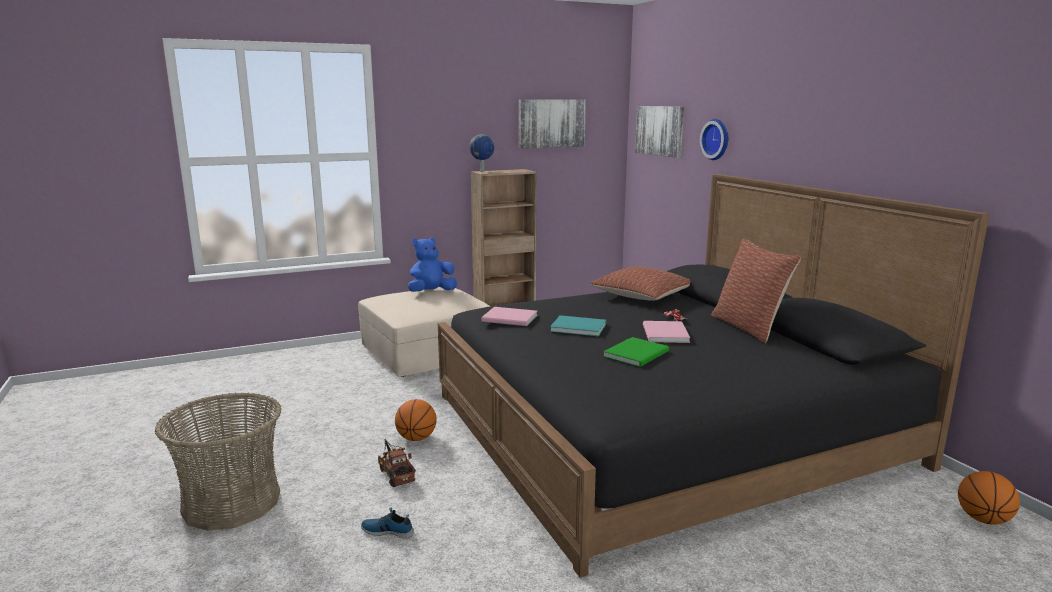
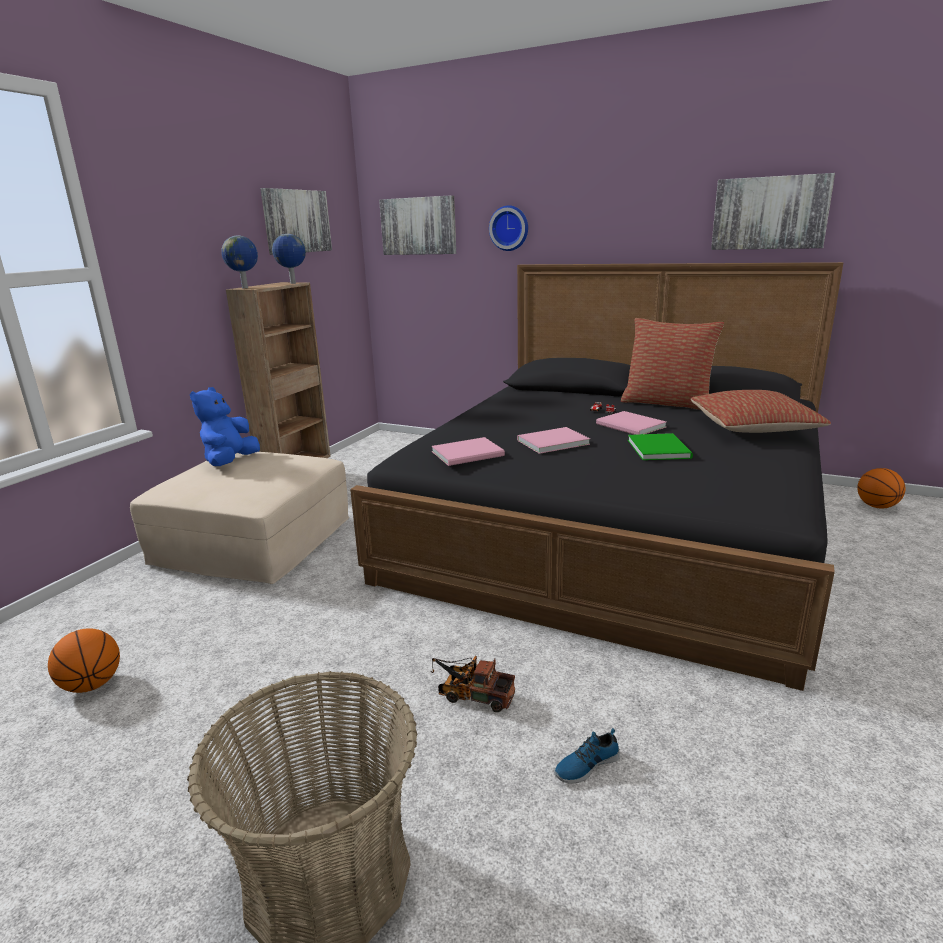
camera: 40 degrees left, 5 degrees up
(416, 438) = (422, 643): basketball -> basketball (92, 685)
(522, 171) = (293, 283): none -> globe
(577, 327) = (550, 442): turquoise book -> pink book
(641, 296) = (525, 400): pillow -> pillow (753, 427)
(925, 148) = (770, 213): none -> picture

